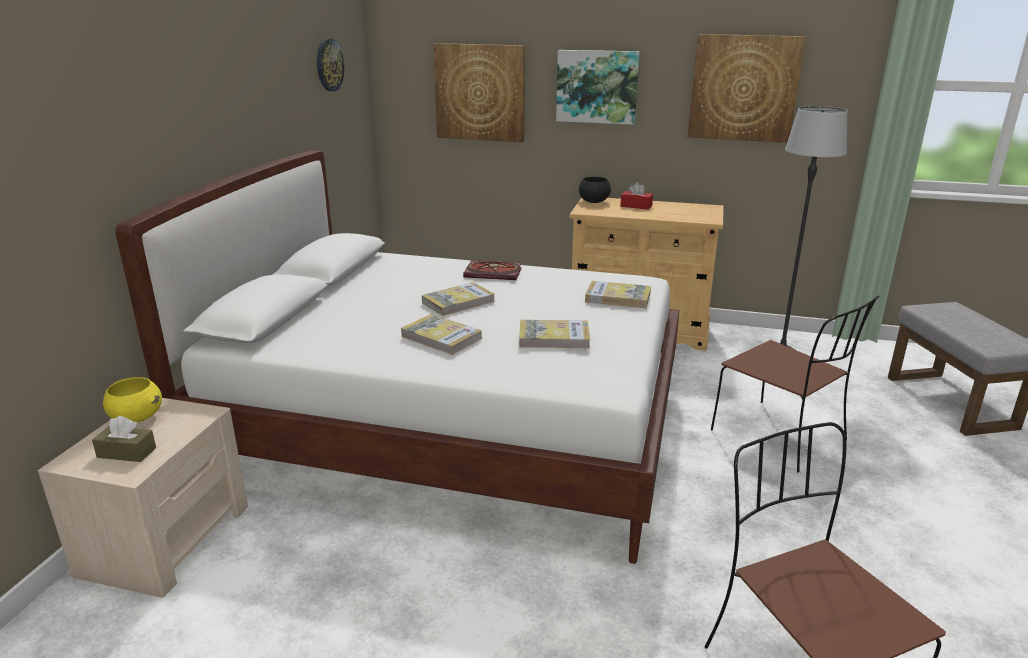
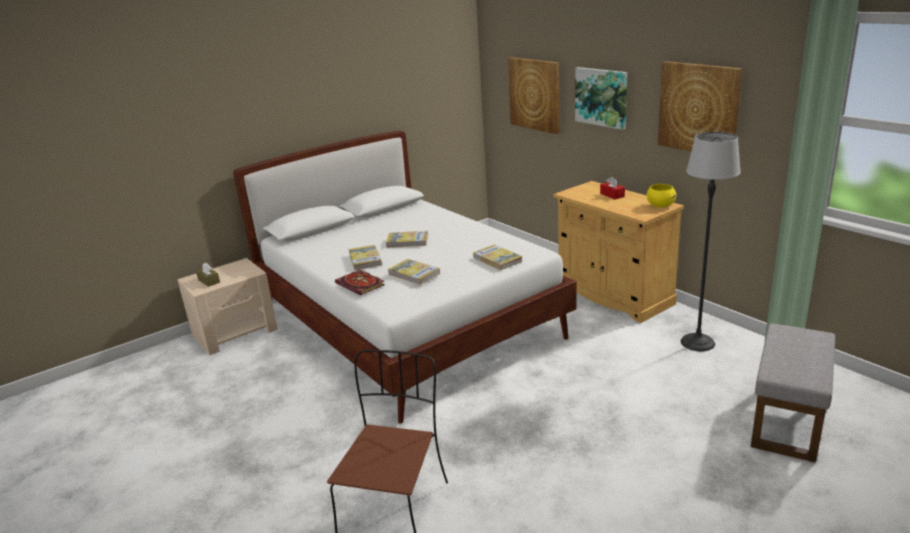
camera: 40 degrees right, 0 degrees up
(137, 418) = (230, 267): yellow bowl -> yellow bowl (660, 205)
(329, 65) = (429, 74): wall clock -> none
(494, 273) = (459, 227): book -> book (361, 284)
(593, 202) = (589, 186): black bowl -> none
(781, 437) = (597, 394): brown chair -> none

